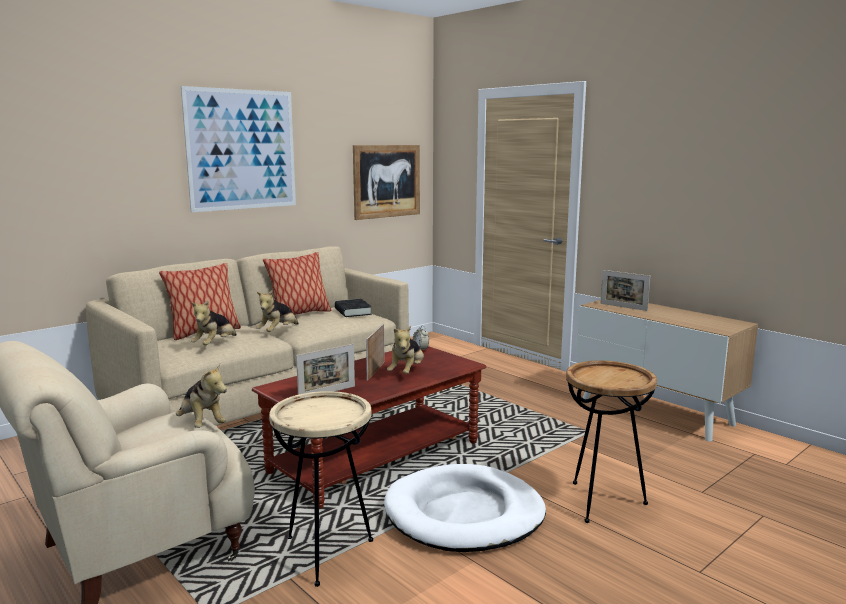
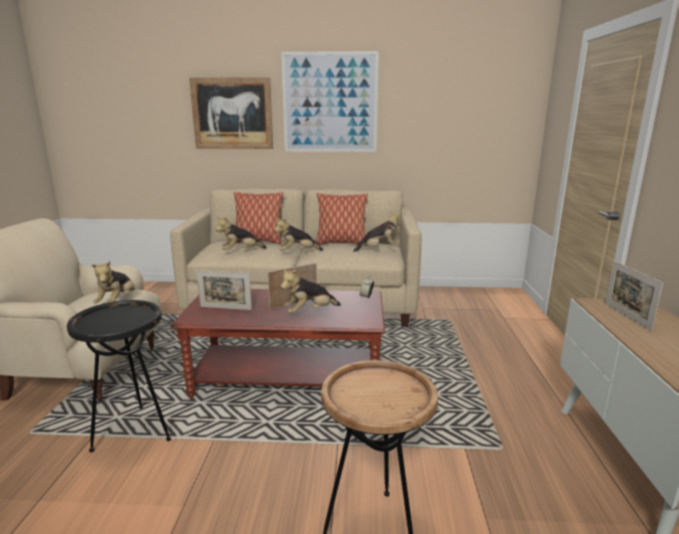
camera: 45 degrees right, 5 degrees up
(326, 553) = (134, 431): beige side table -> black side table
(352, 312) = (378, 250): black book -> plush toy
(387, 181) = (480, 135): picture -> picture (232, 113)
(464, 514) = (252, 460): white dog bed -> none

